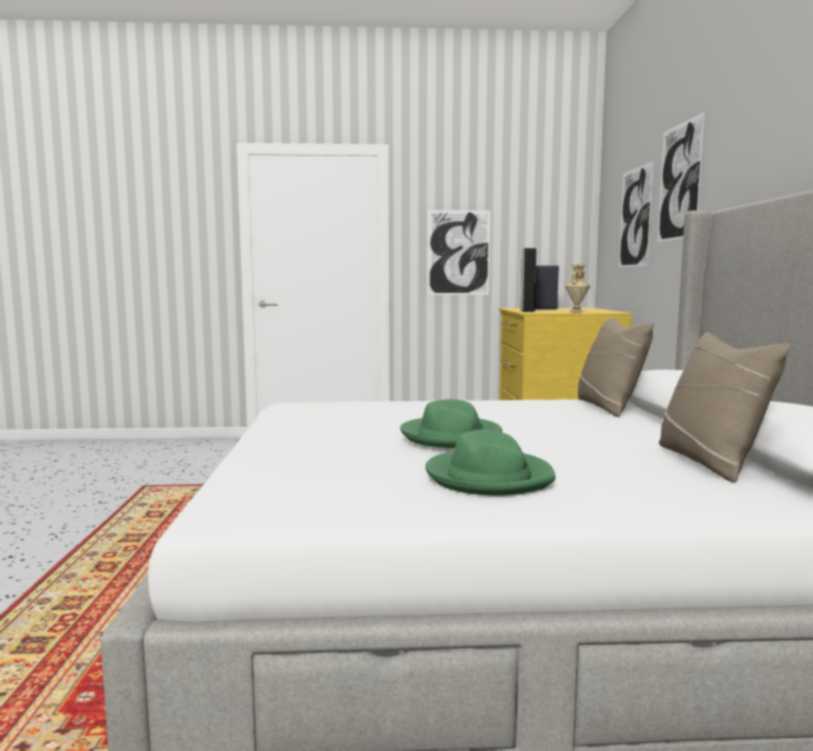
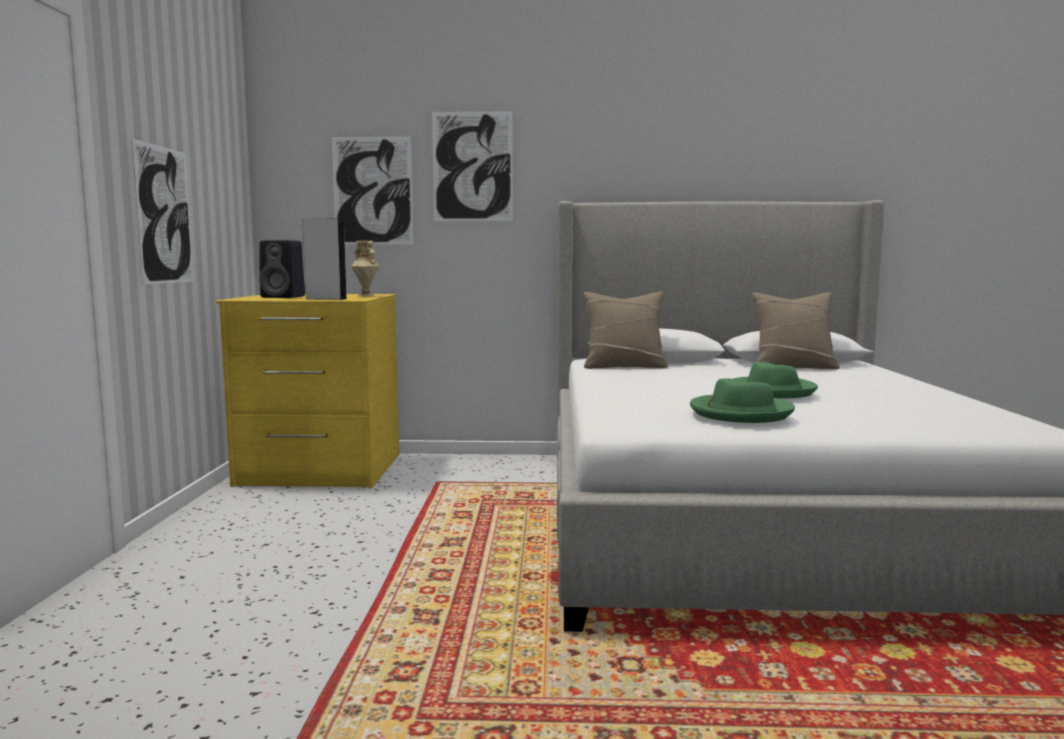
camera: 85 degrees left, 0 degrees up
(488, 477) = (877, 391): green hat -> green hat (740, 413)

